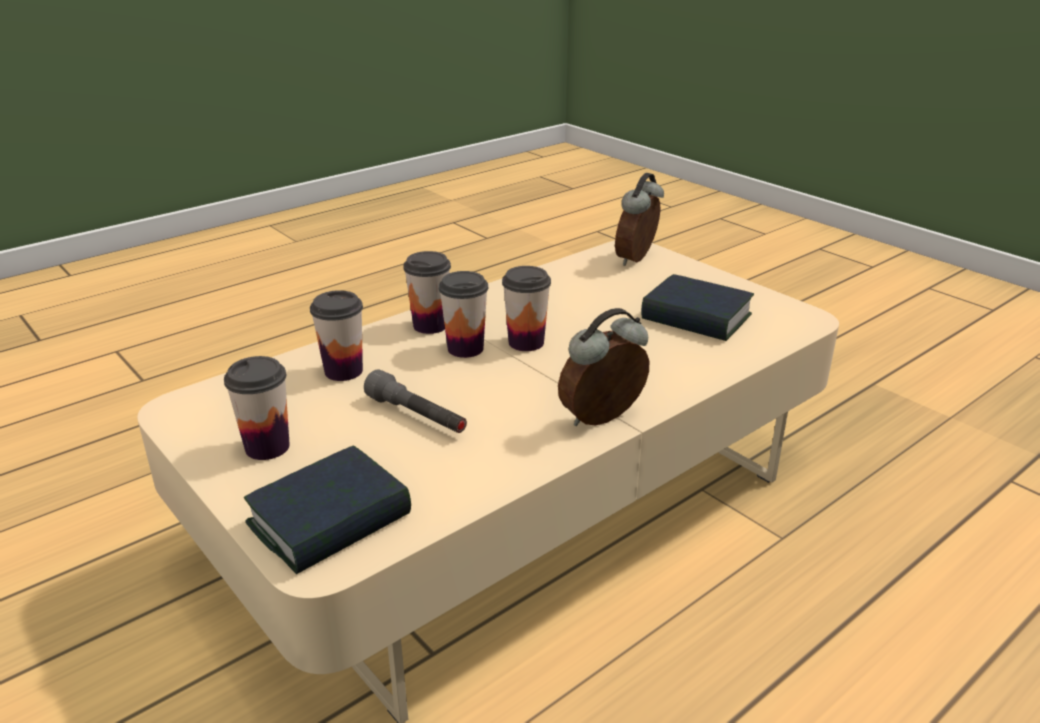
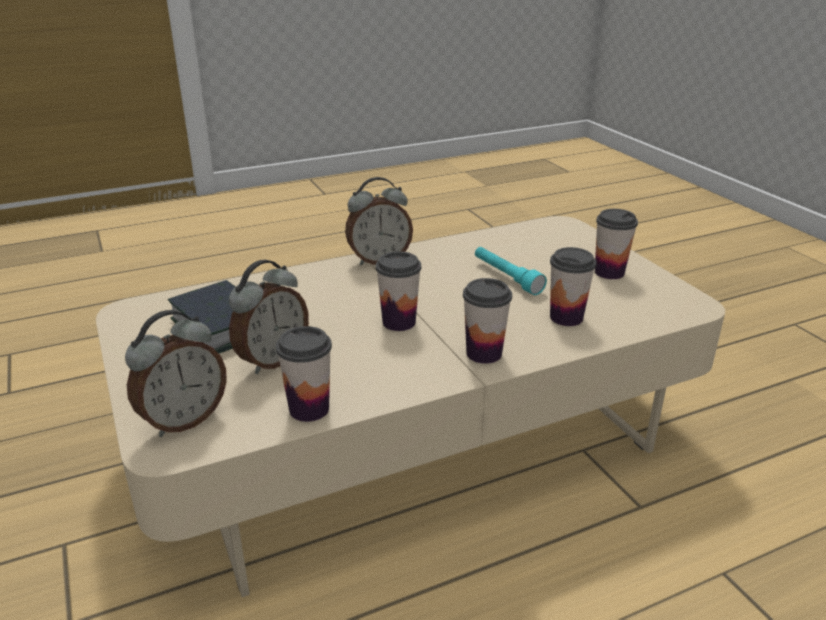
camera: 165 degrees left, 0 degrees up
(330, 520) = (559, 236): book -> none
(417, 416) = (506, 277): grey flashlight -> turquoise flashlight
(465, 348) = (456, 324): cup -> cup (309, 409)
(617, 298) = (272, 360): none -> alarm clock

